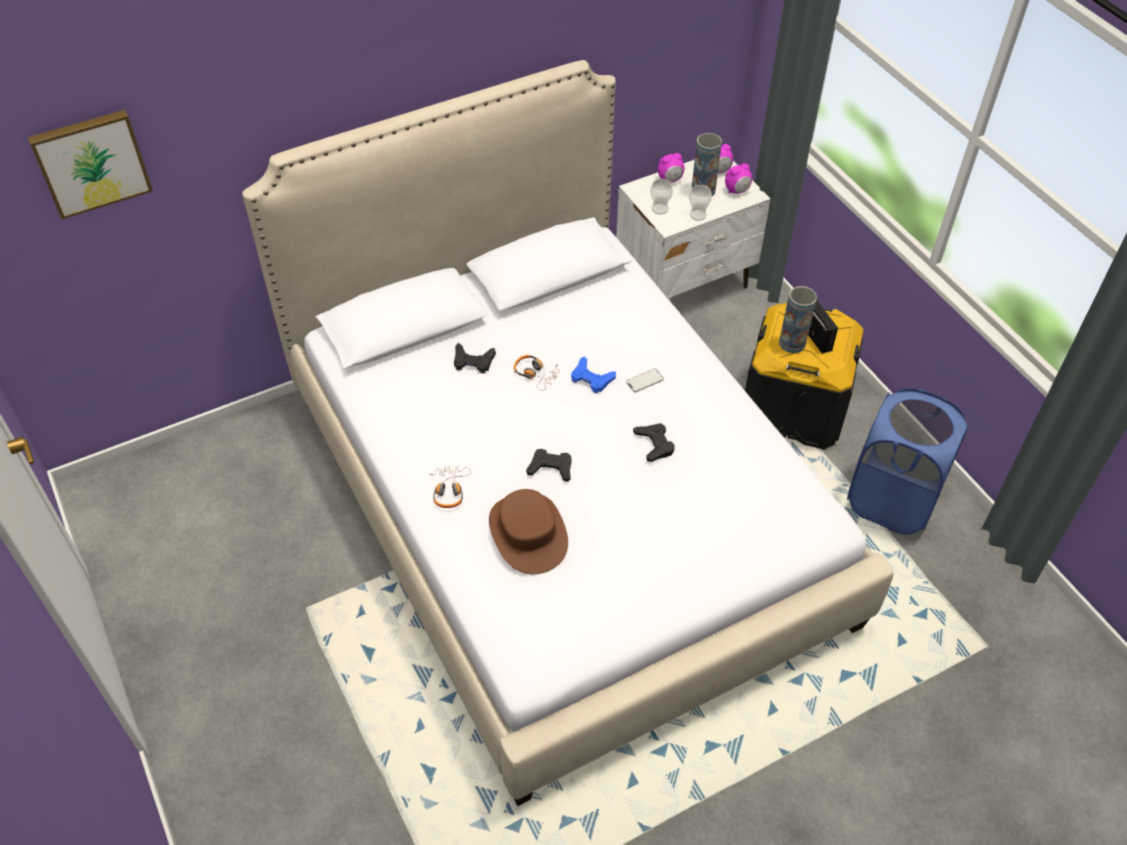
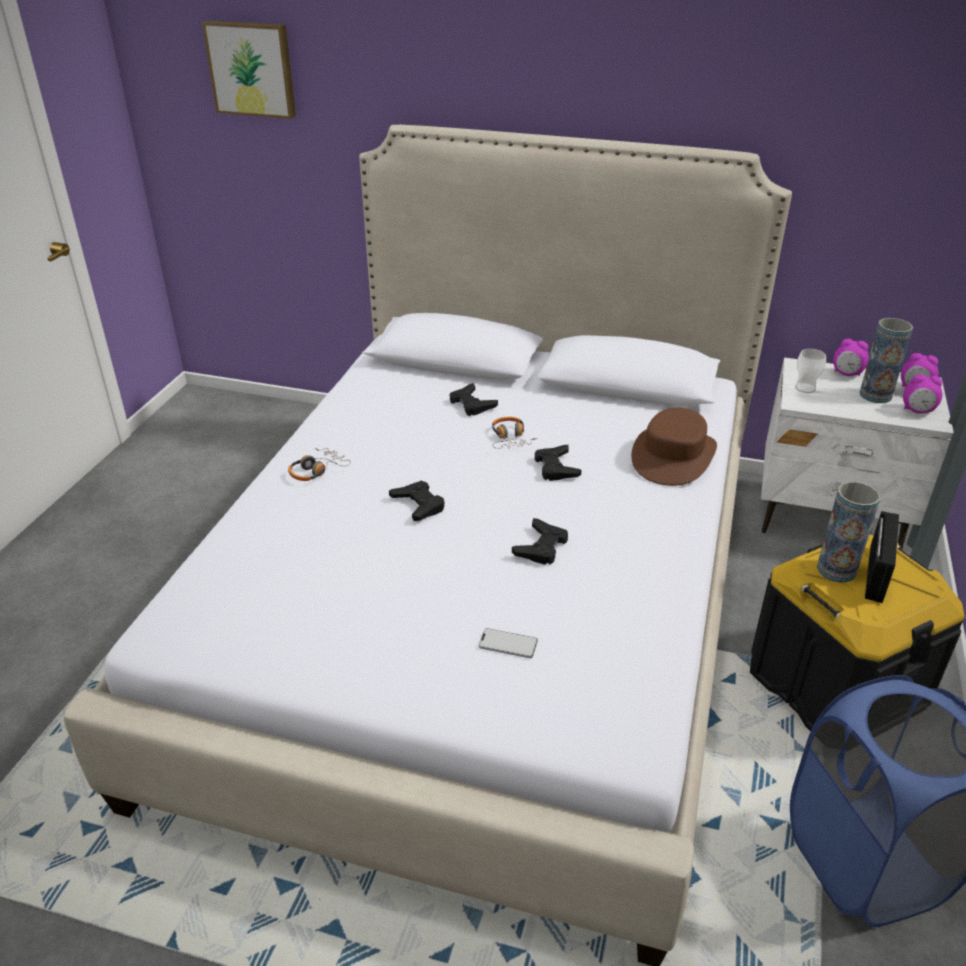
camera: 45 degrees right, 15 degrees down
(527, 533) = (323, 535): brown hat -> brown hat (673, 456)
(591, 378) = (556, 467): blue game controller -> black game controller
(644, 381) = (605, 496): phone -> phone (508, 644)
(698, 215) = (843, 409): cup -> none

